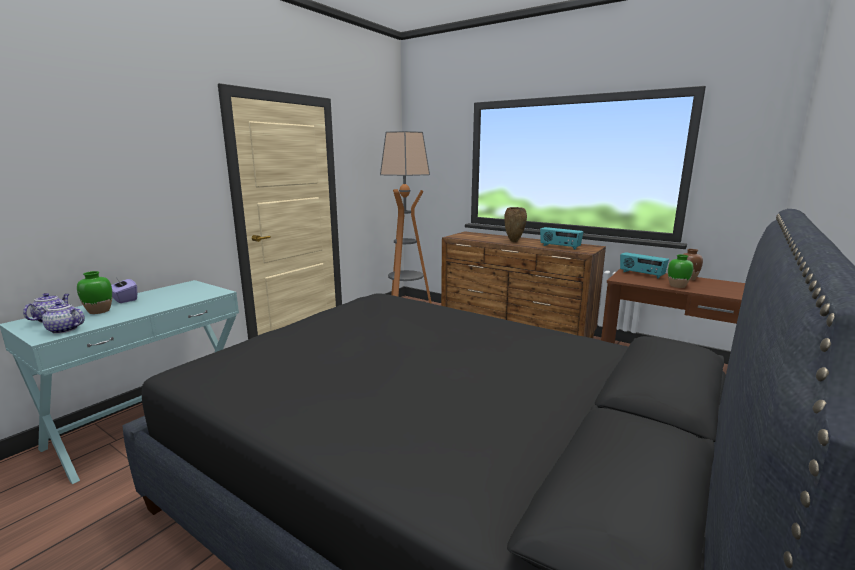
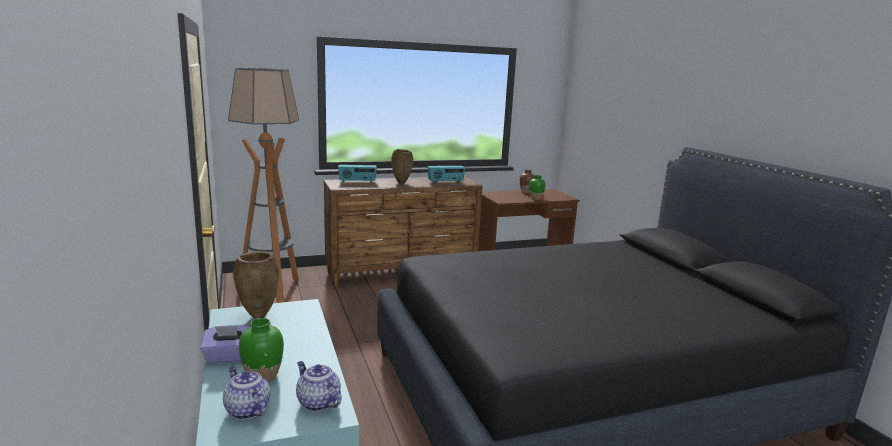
camera: 55 degrees left, 0 degrees up
(63, 330) = (317, 402): teapot -> teapot turned 90 degrees clockwise
(190, 289) = (257, 317): none -> brown vase
(641, 274) = (501, 194): radio -> radio (357, 182)

